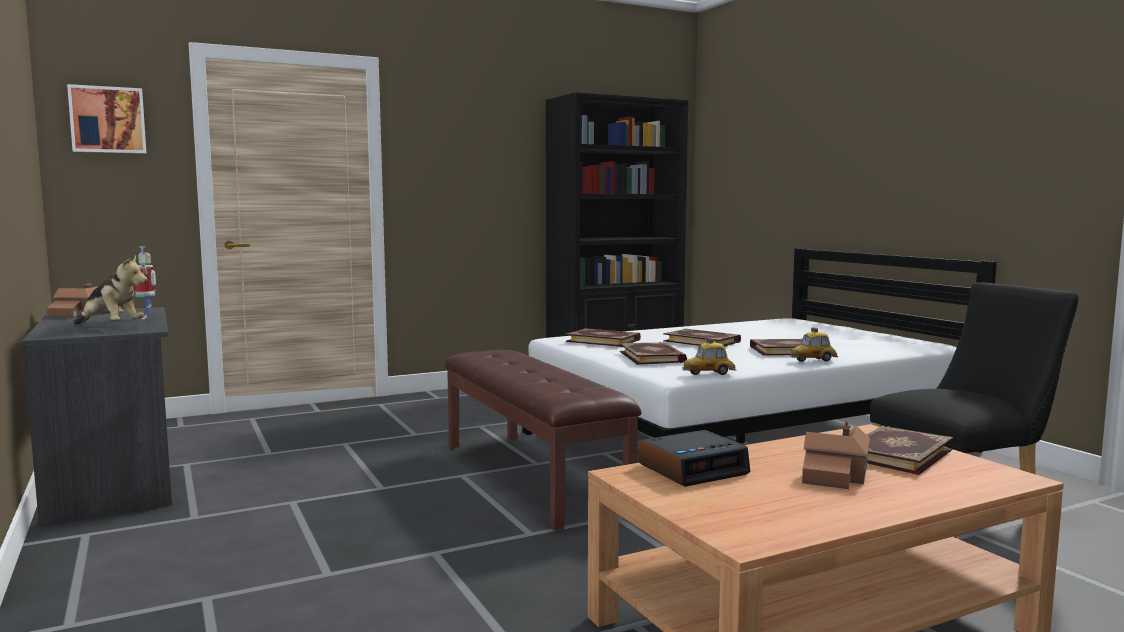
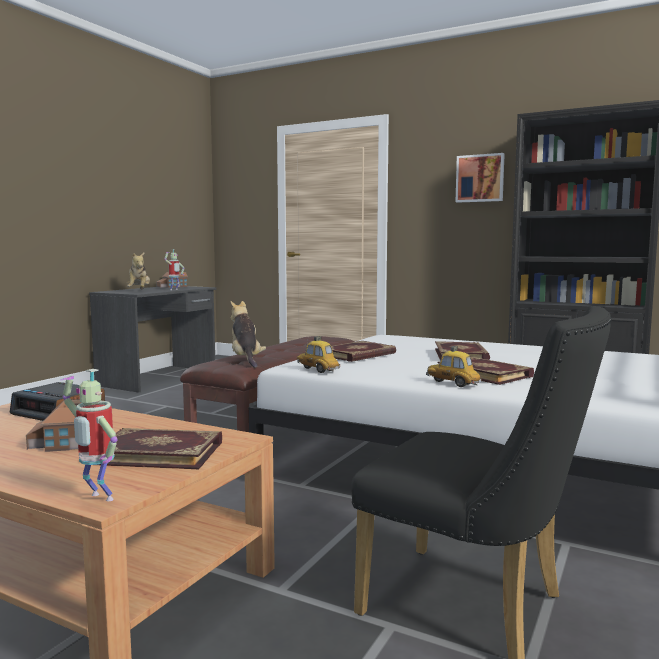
camera: 55 degrees right, 0 degrees up
(108, 120) = (239, 179): picture -> picture (480, 178)
(567, 386) = (246, 360): none -> plush toy
(603, 340) = (399, 341): book -> none
(1014, 479) = (97, 498): none -> toy robot

